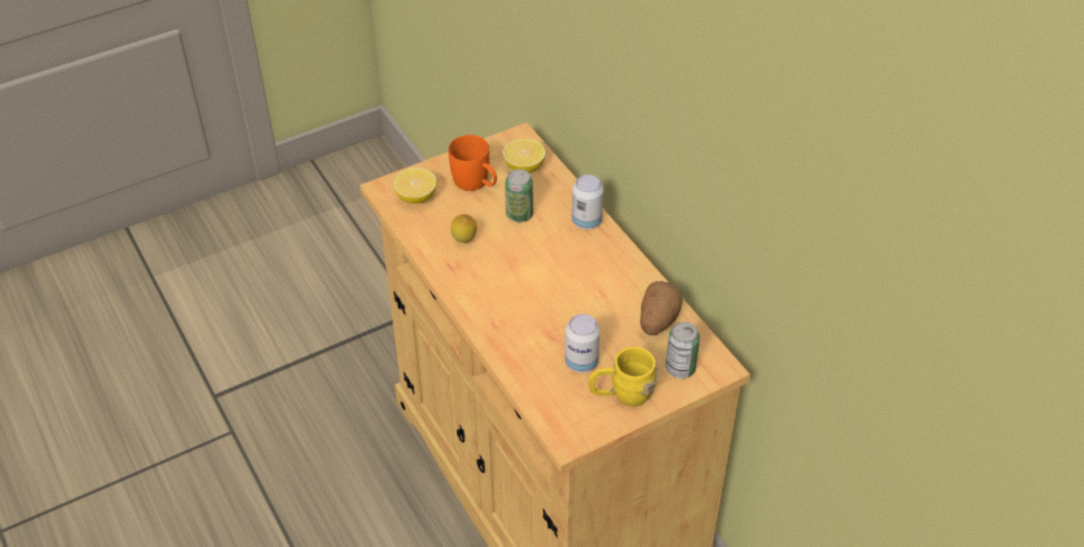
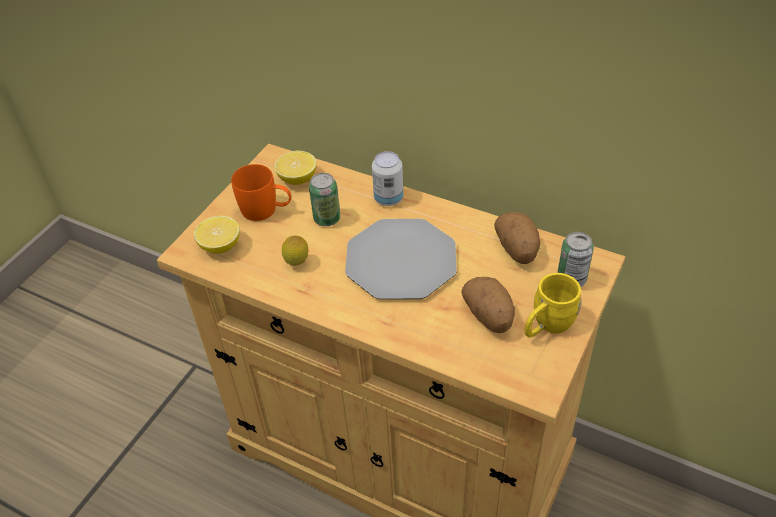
camera: 30 degrees left, 0 degrees up
(549, 281) = (401, 261): none -> plate
(581, 362) = (489, 316): can -> potato

